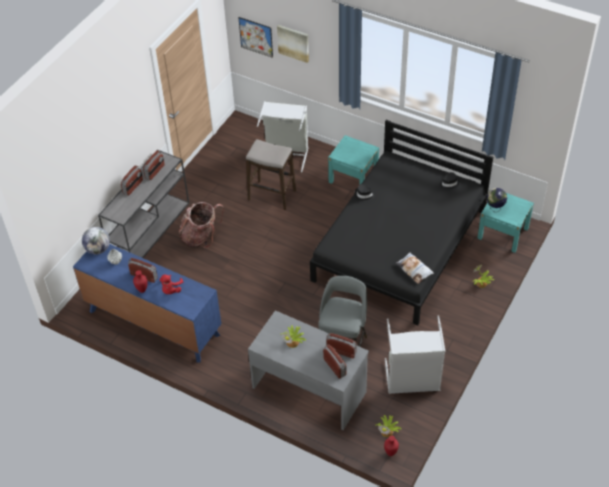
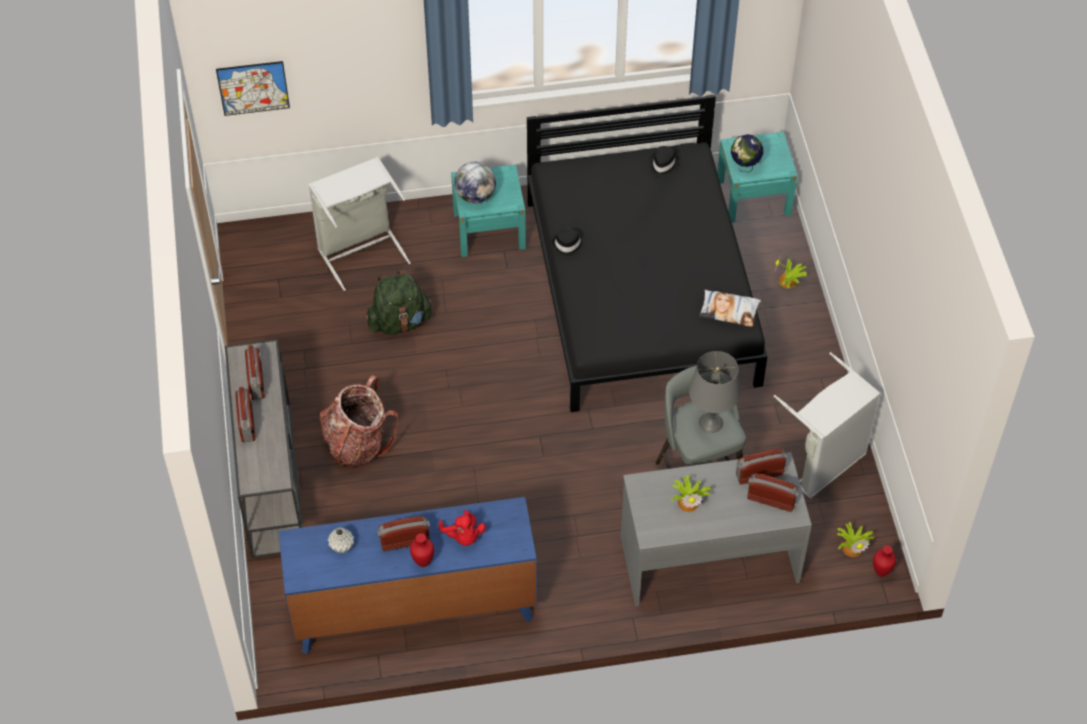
camera: 40 degrees left, 5 degrees up
(98, 249) = (296, 545): globe -> globe (475, 196)
(272, 195) = (400, 322): stool -> green backpack
(293, 43) = (329, 68): picture -> none
(345, 313) = (710, 422): none -> grey table lamp

